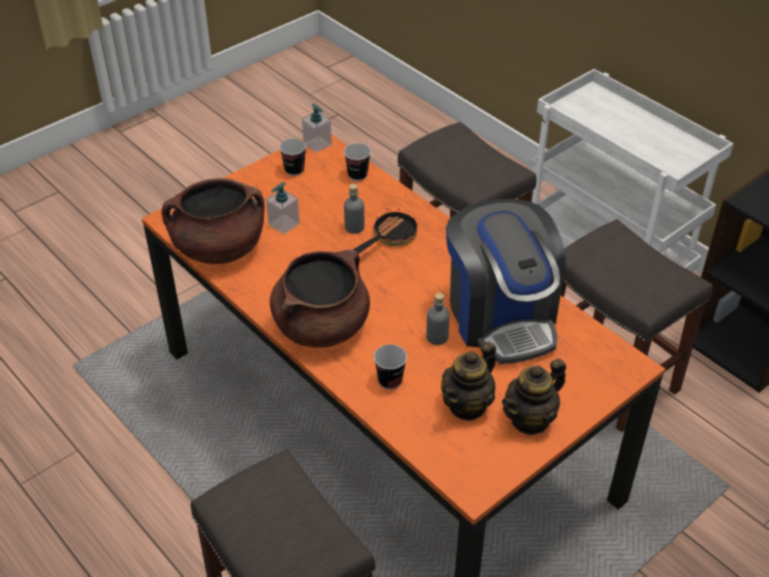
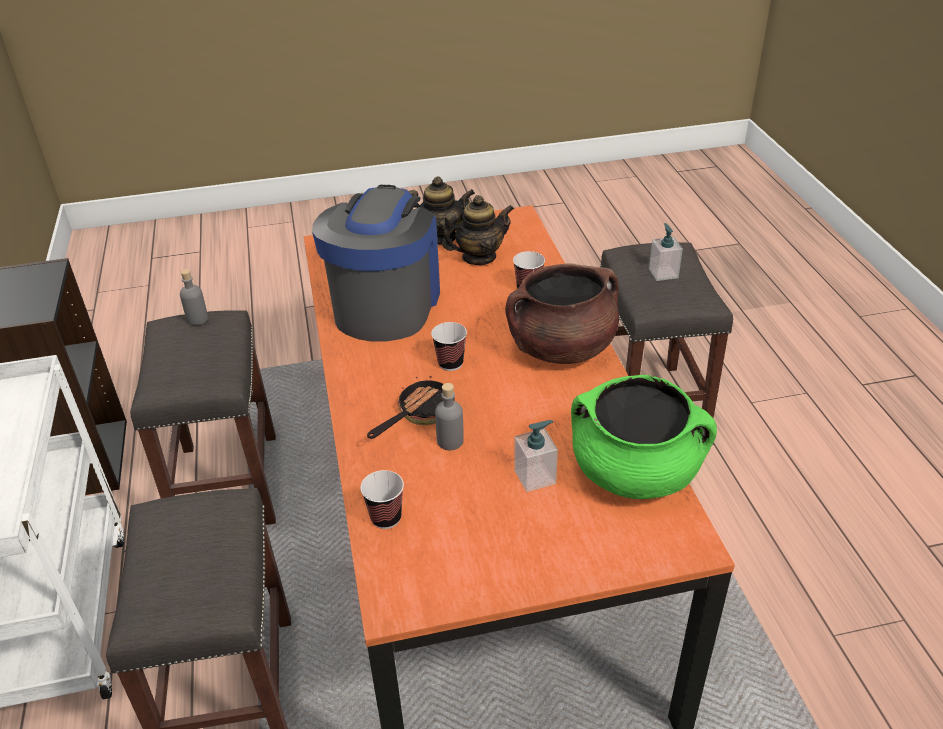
camera: 150 degrees left, 5 degrees down
(219, 248) = (635, 472): brown cooking pot -> green cooking pot
(294, 170) = (467, 564): cup -> cup (450, 363)
(317, 144) = (399, 603): soap dispenser -> soap dispenser (663, 273)
(390, 237) = (420, 414): frying pan -> frying pan turned 150 degrees clockwise
(437, 337) = (459, 307): grey bottle -> grey bottle (197, 319)

